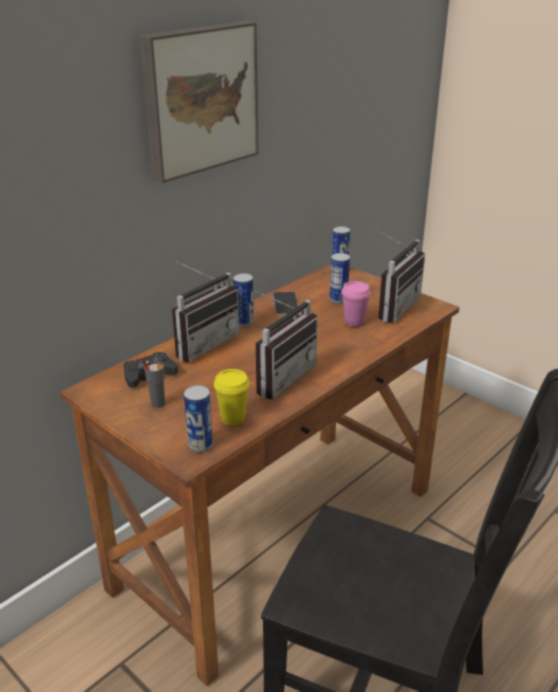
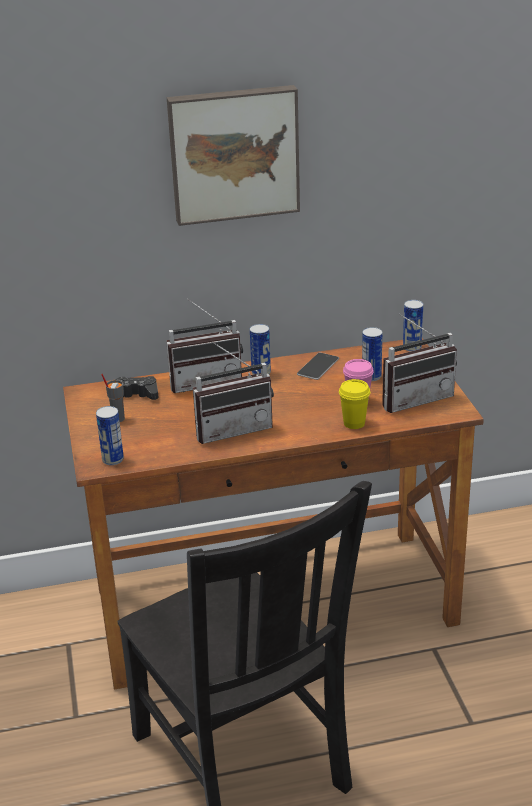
camera: 35 degrees right, 0 degrees up
(233, 418) = (158, 448): yellow cup -> yellow cup (354, 423)

